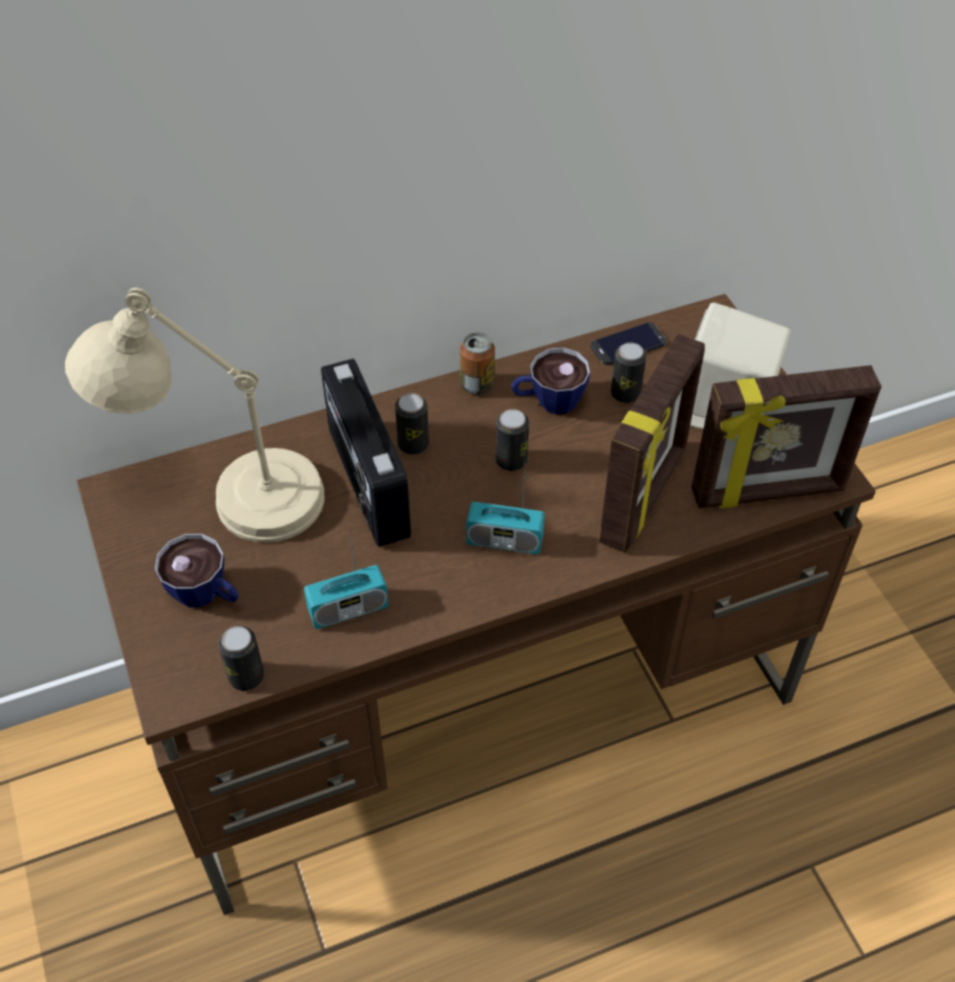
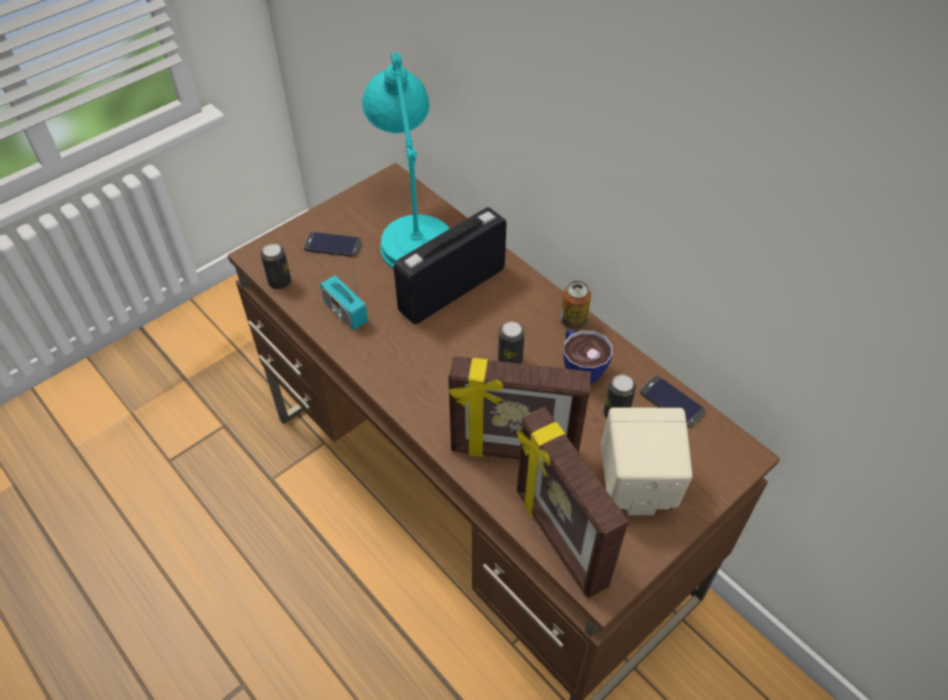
camera: 70 degrees right, 0 degrees up
(206, 595) = (332, 245): cup -> phone
(220, 495) = (411, 224): beige table lamp -> turquoise table lamp
(413, 444) = (498, 302): can -> none
(504, 540) = (434, 377): radio -> none

